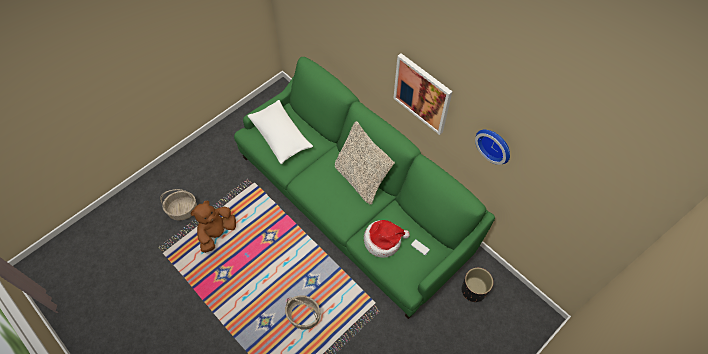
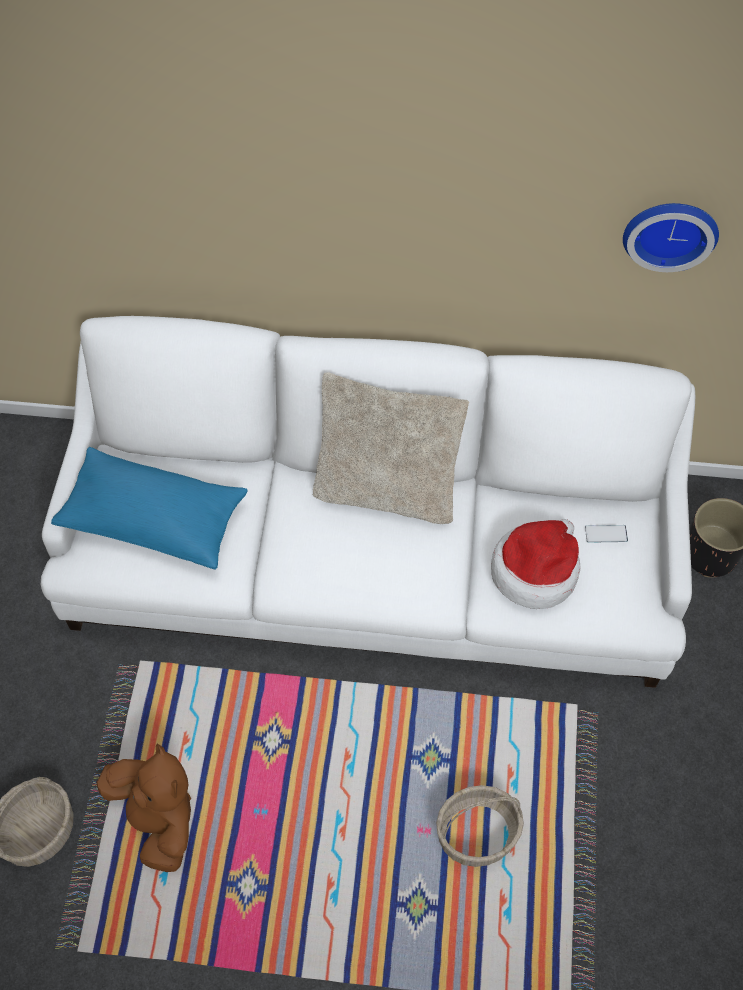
camera: 40 degrees left, 0 degrees up
(217, 233) = (158, 818): brown plush toy -> brown plush toy turned 150 degrees clockwise
(281, 136) = (154, 519): white pillow -> blue pillow
(354, 203) = (373, 557): green sofa -> white sofa
(422, 93) = (453, 224): picture -> none

